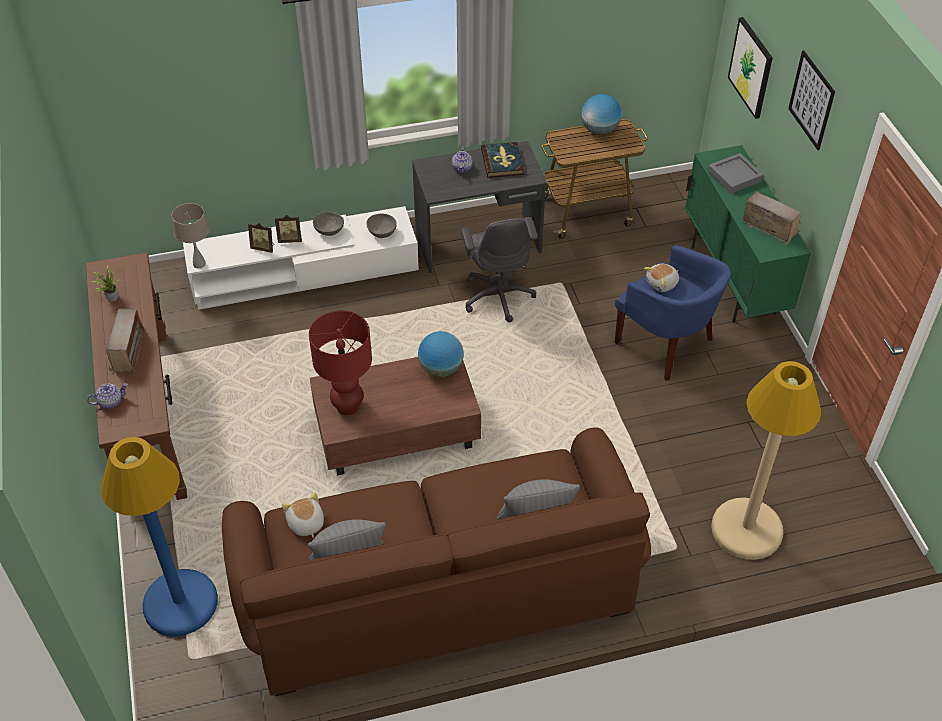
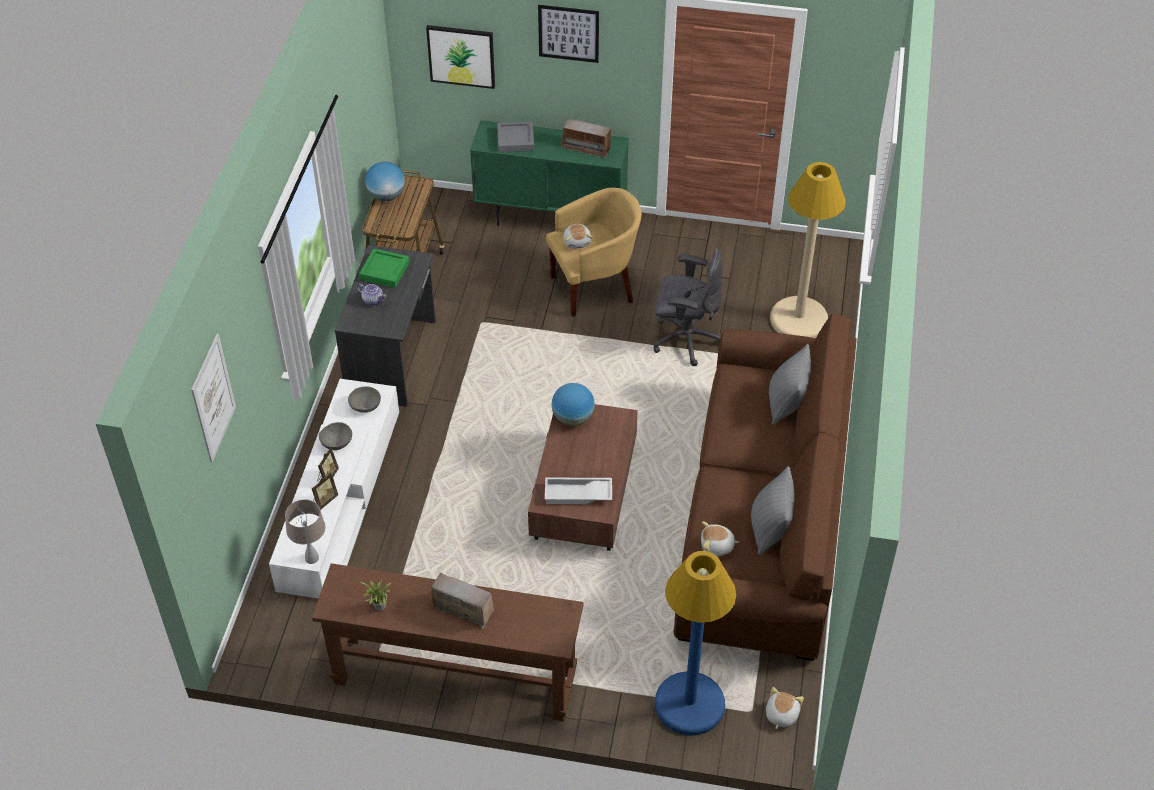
camera: 65 degrees left, 0 degrees up
(111, 401) = (522, 637): teapot -> none
(167, 62) = (213, 398): none -> picture
(195, 688) = (781, 714): none -> plush toy
(347, 406) = (577, 495): red table lamp -> white tray
(498, 295) = (468, 369): grey office chair -> grey office chair (685, 339)
(502, 162) = (384, 271): book -> green tray
(666, 345) = (594, 287): blue armchair -> yellow armchair
(768, 228) = (586, 147): radio -> radio turned 135 degrees counterclockwise

